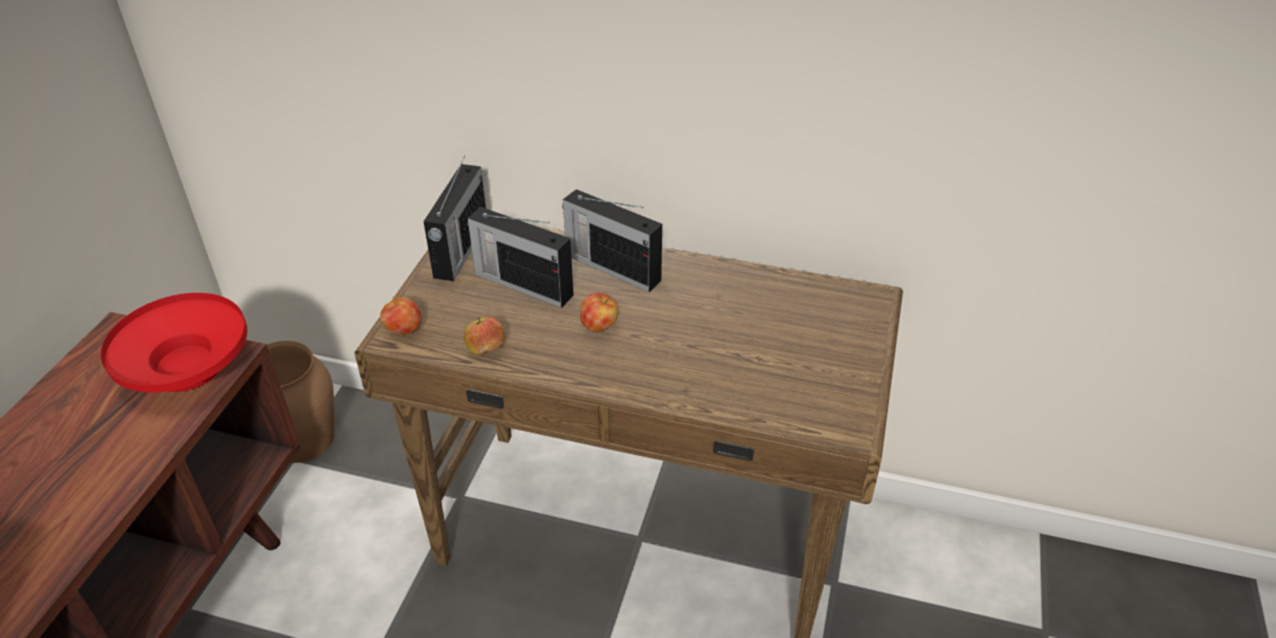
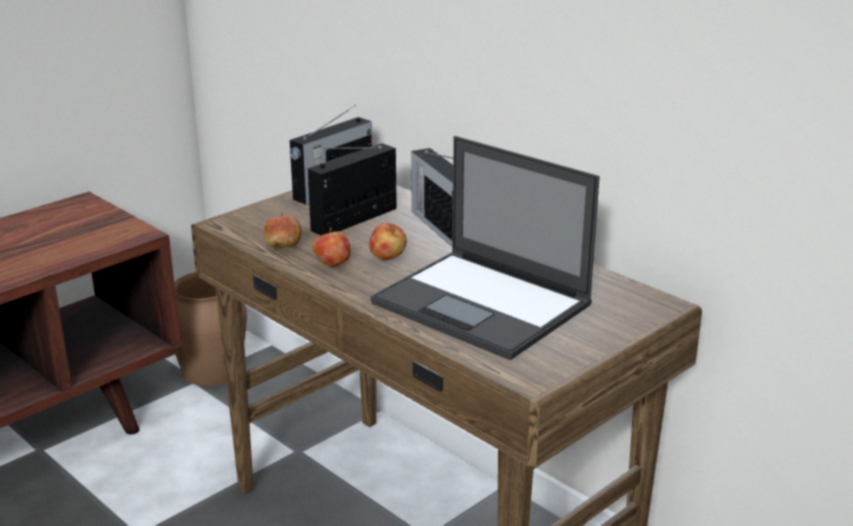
camera: 30 degrees right, 15 degrees down
(186, 367) = (103, 233): red bowl -> none
(403, 330) = (237, 221): apple -> apple (332, 264)
(522, 284) = (356, 219): radio -> radio turned 75 degrees clockwise
(736, 354) = (483, 305): none -> laptop

